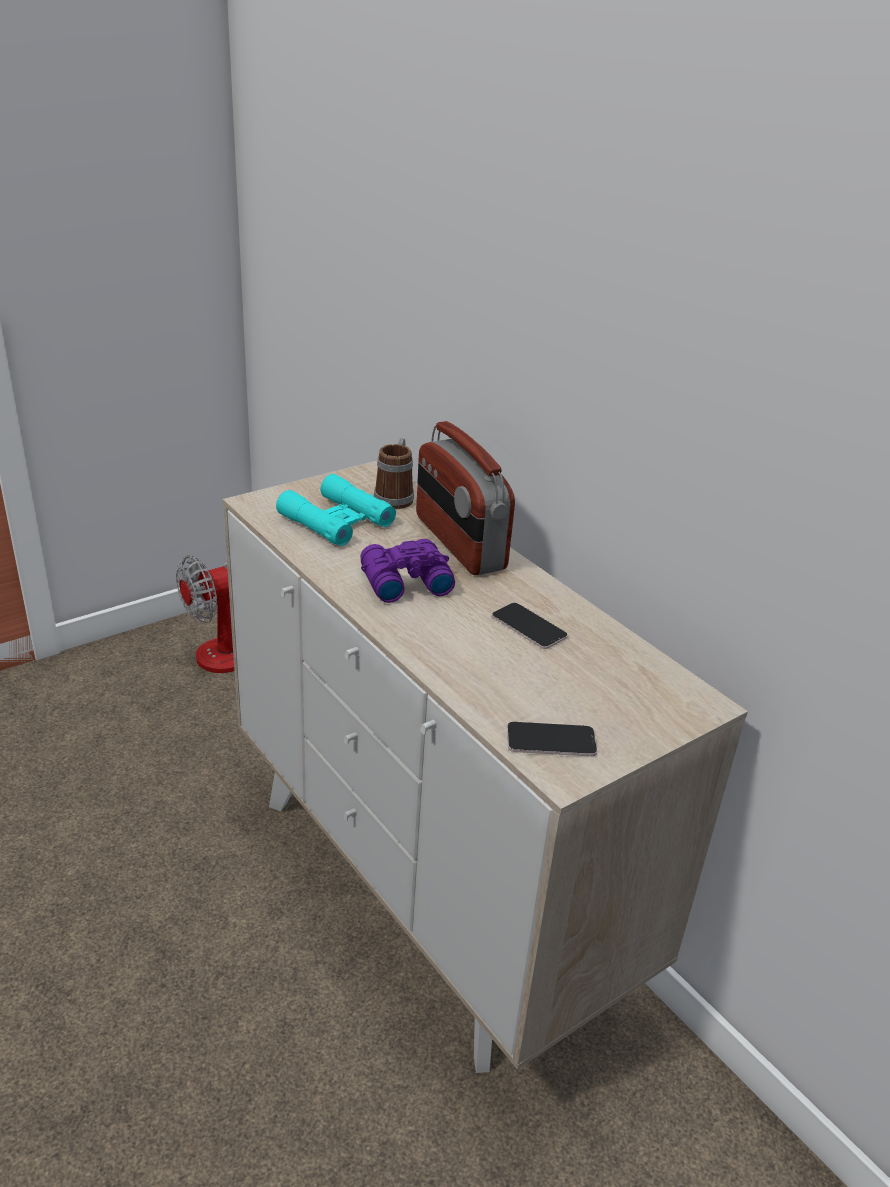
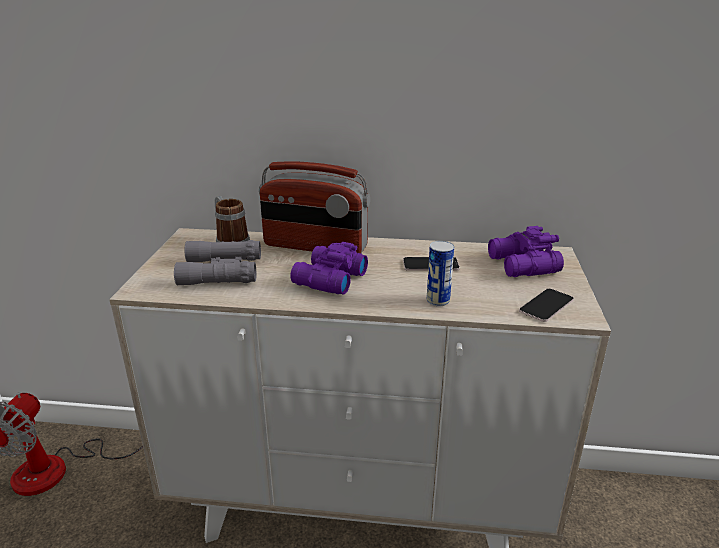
camera: 45 degrees left, 5 degrees down
(336, 521) = (221, 271): turquoise binoculars -> grey binoculars
(456, 663) = (438, 301): none -> can
(626, 689) = (522, 266): none -> purple binoculars

